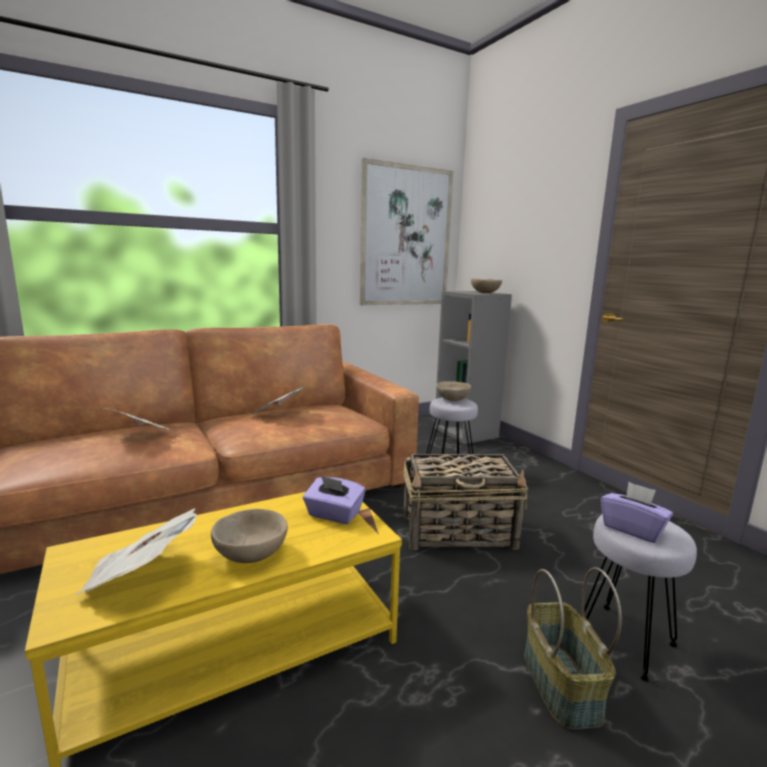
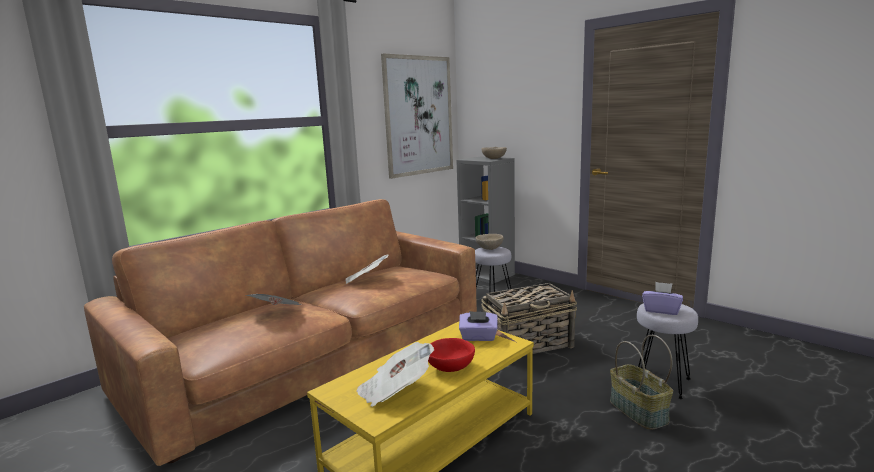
camera: 15 degrees left, 0 degrees up
(251, 554) = (451, 367): beige bowl -> red bowl

